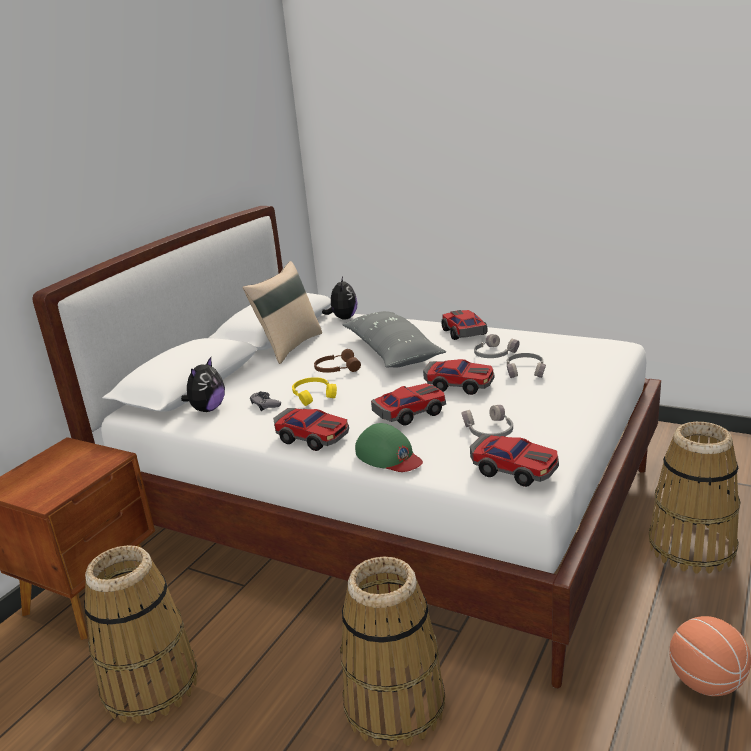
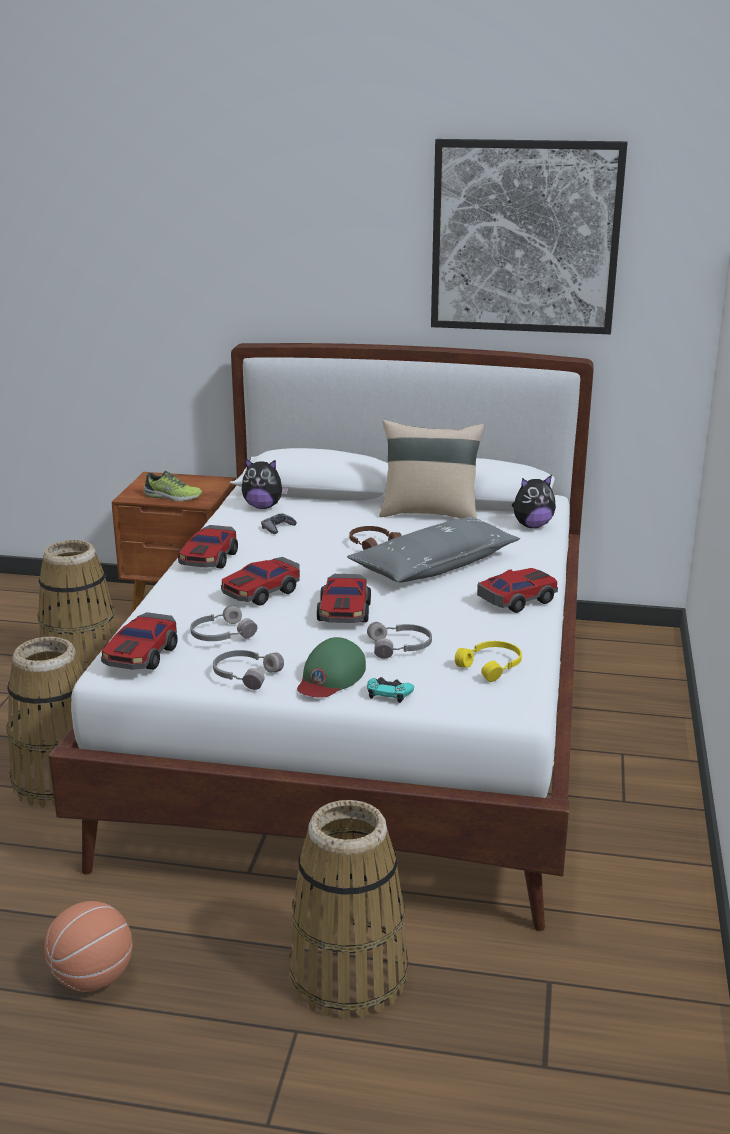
camera: 70 degrees right, 0 degrees up
(79, 474) = (172, 497): none -> shoe
(206, 121) = (525, 237): none -> picture
(314, 395) = (300, 544): yellow headphones -> yellow headphones (492, 666)
(389, 456) = (171, 596): green cap -> green cap (330, 677)
(409, 412) = (262, 592): toy car -> toy car turned 90 degrees clockwise
(494, 354) = (447, 624): grey headphones -> grey headphones (245, 675)
(597, 377) = (389, 693): none -> turquoise game controller

